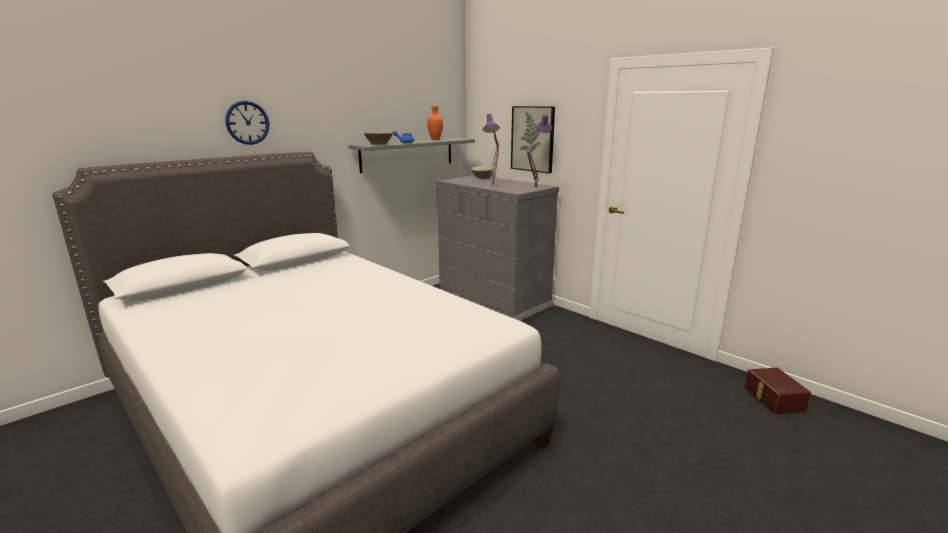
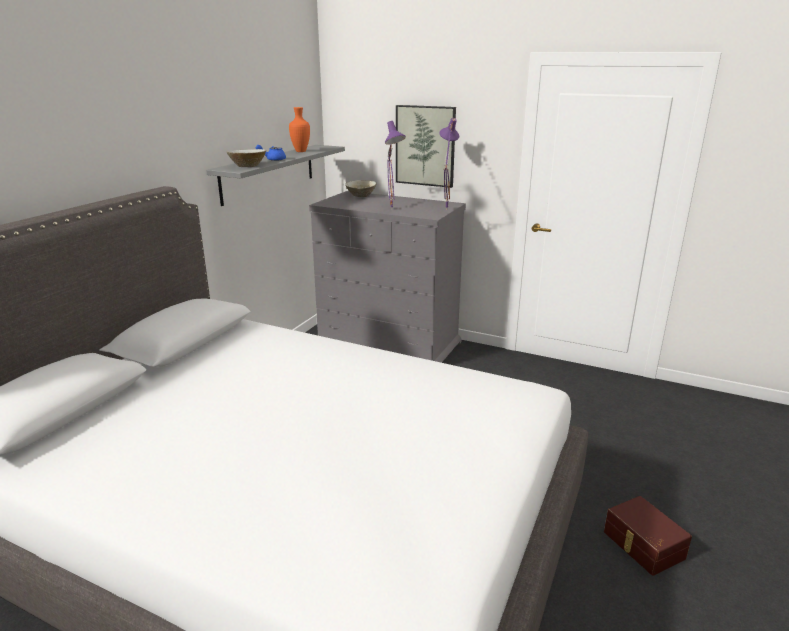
camera: 20 degrees left, 5 degrees up
(247, 122) = (86, 154): wall clock -> none
(772, 399) = (725, 410): brown storage box -> brown storage box (642, 545)

